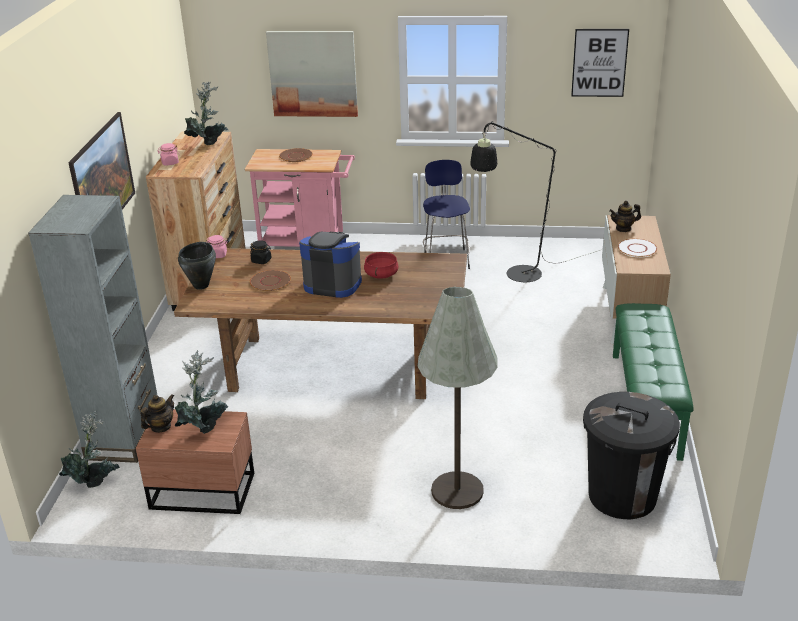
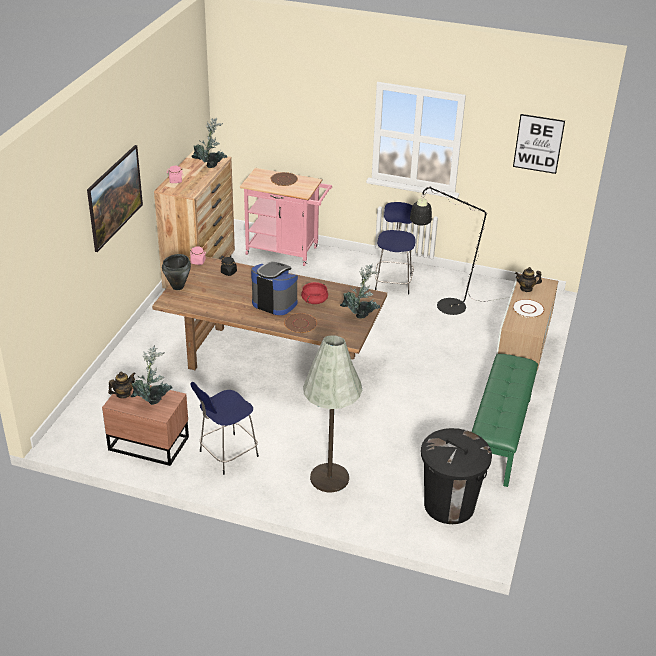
camera: 10 degrees right, 5 degrees up
(94, 481) = (75, 421): potted plant -> potted plant (360, 314)
(124, 436) = (104, 391): grey bookcase -> none
(270, 281) = (229, 292): brown plate -> brown plate (300, 324)
(312, 486) = (227, 454): none -> blue stool
(313, 73) = (305, 116): picture -> none

